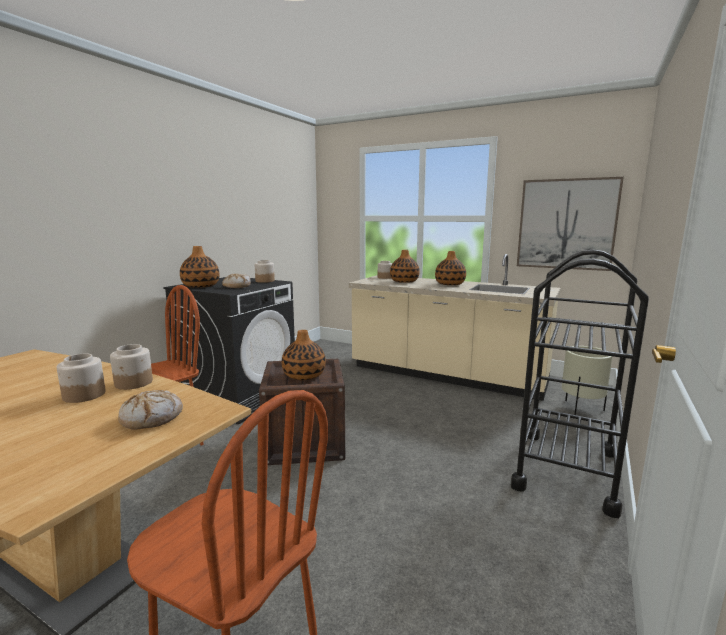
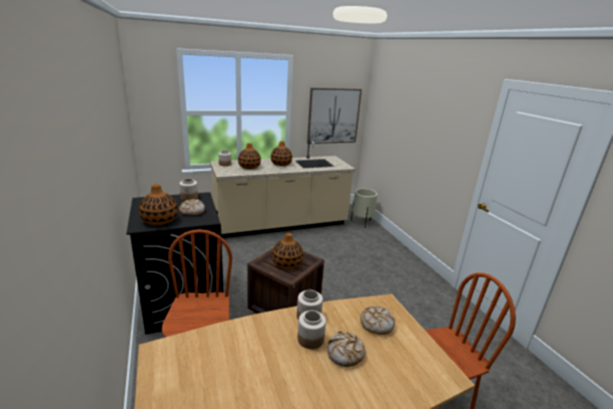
camera: 50 degrees left, 10 degrees up
(64, 418) = (345, 353): none -> bread
(566, 470) = (396, 257): black cart -> none

